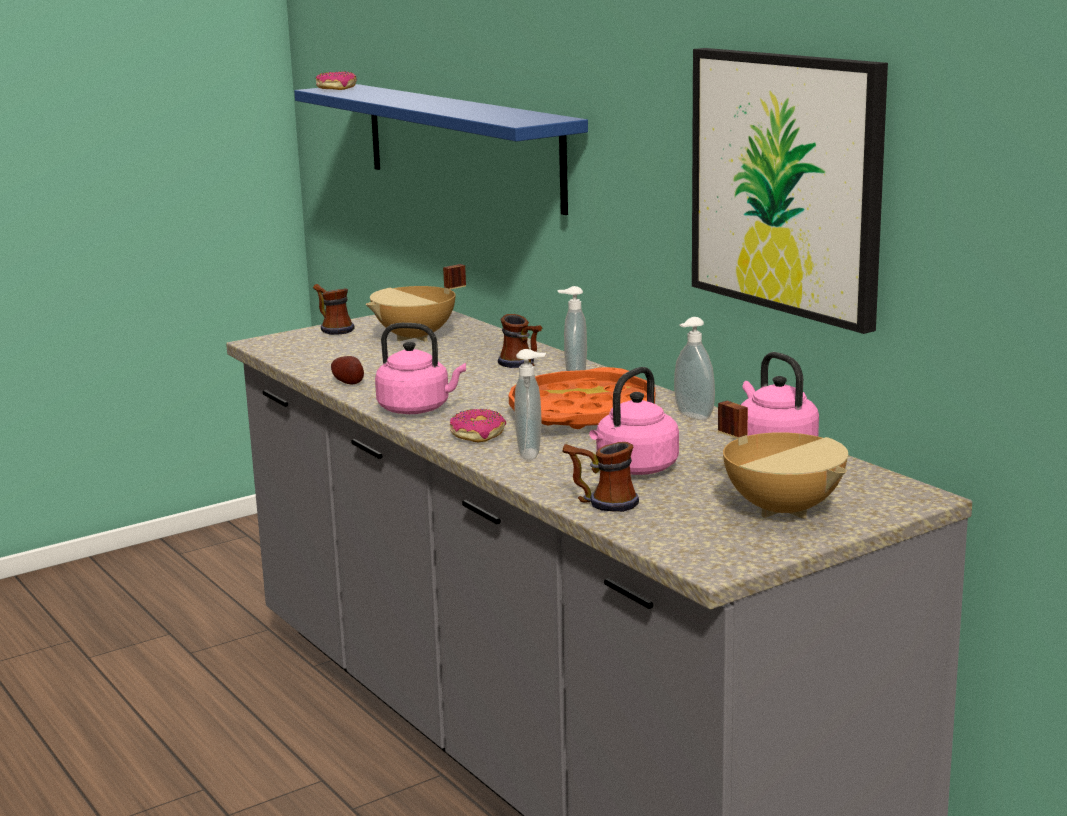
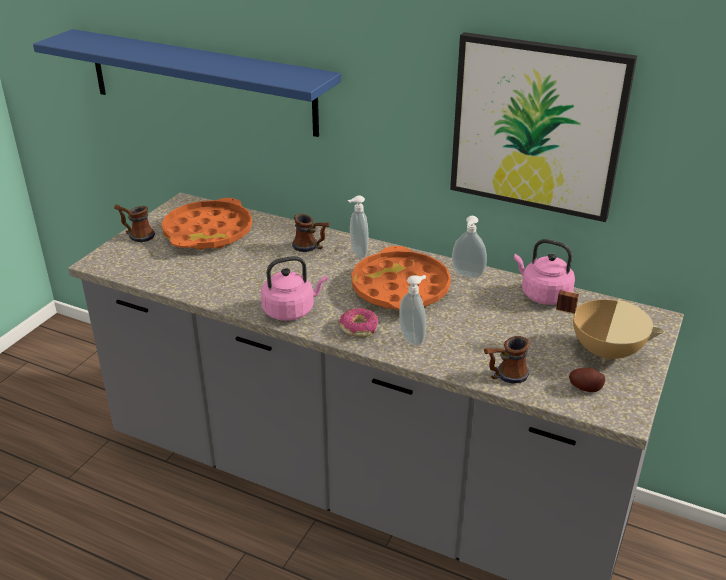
camera: 30 degrees left, 15 degrees up
(336, 88) = (69, 39): donut -> none
(348, 382) = (211, 292): potato -> potato (585, 388)
(416, 337) = (208, 232): beige cooking pot -> orange tray
(634, 469) = (488, 337): pink kettle -> none

